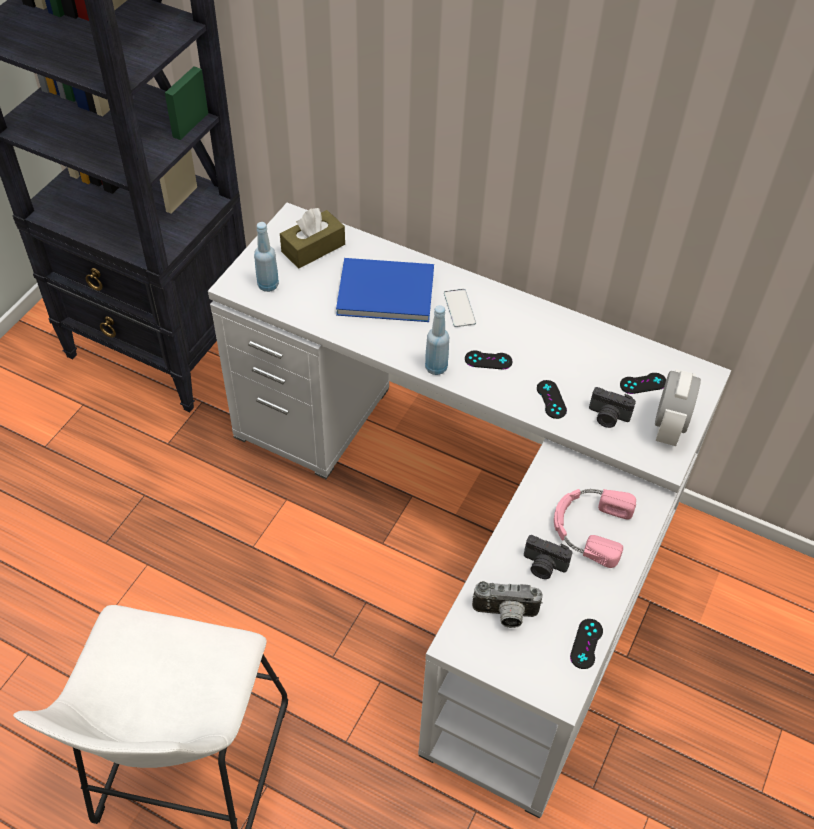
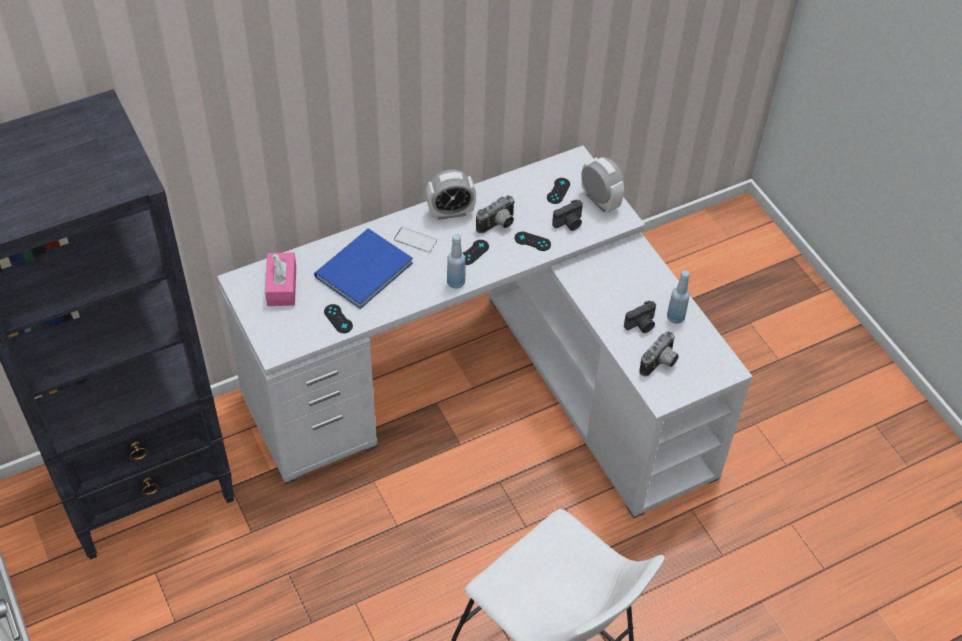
camera: 55 degrees left, 0 degrees up
(268, 285) = (294, 331): blue bottle -> blue bottle (675, 317)
(313, 248) = (282, 286): brown tissue box -> pink tissue box
(522, 314) = (450, 212): none -> alarm clock
(544, 360) = (498, 225): none -> camera
(586, 644) = (707, 338): black game controller -> black game controller (338, 319)
(589, 527) = (631, 286): pink headphones -> none

